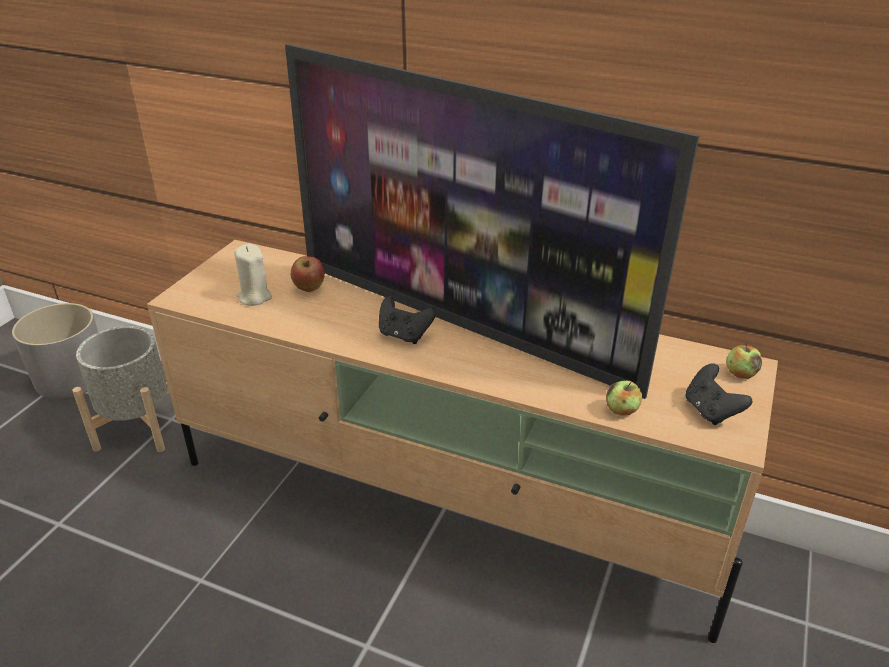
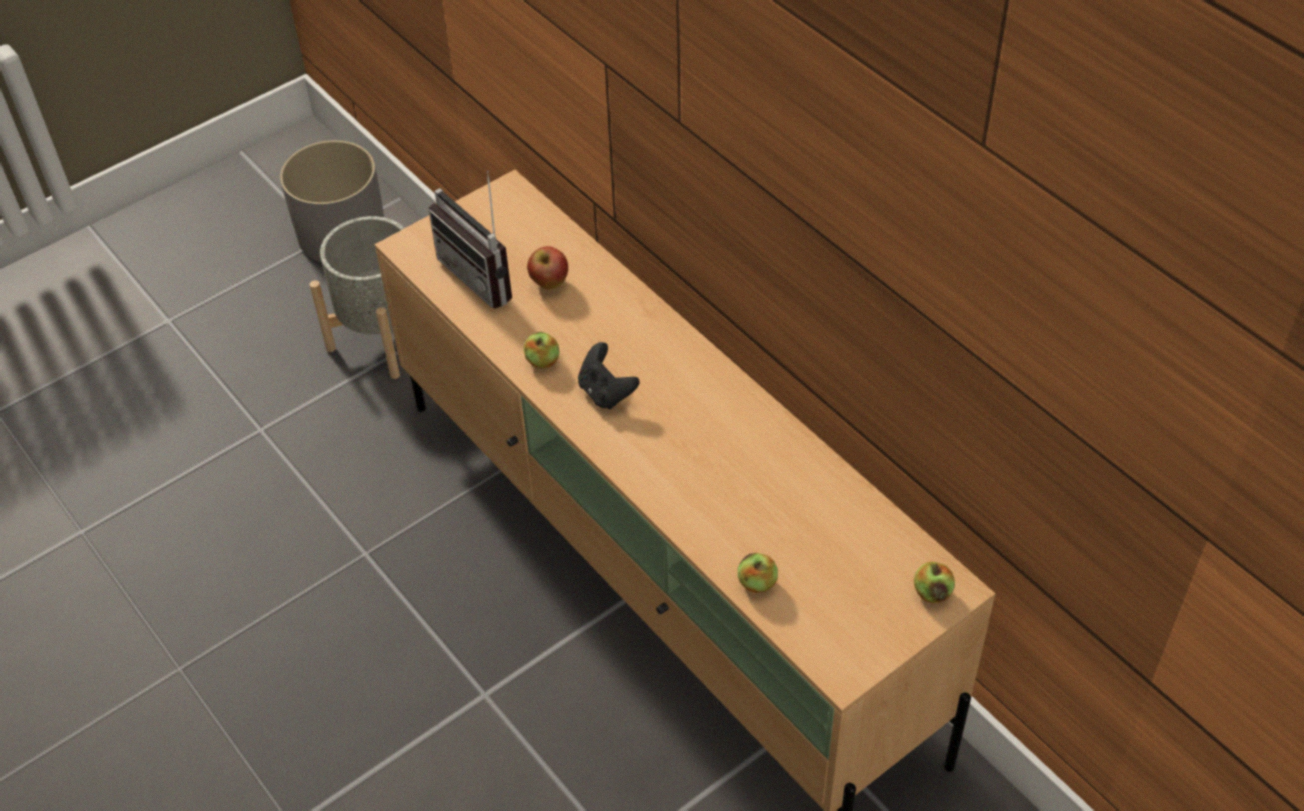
camera: 30 degrees right, 15 degrees up
(254, 297) = (485, 275): beige candle -> radio
(339, 332) = (542, 361): none -> apple
(463, 323) = (681, 399): television -> none
(710, 411) = (850, 624): black game controller -> none

